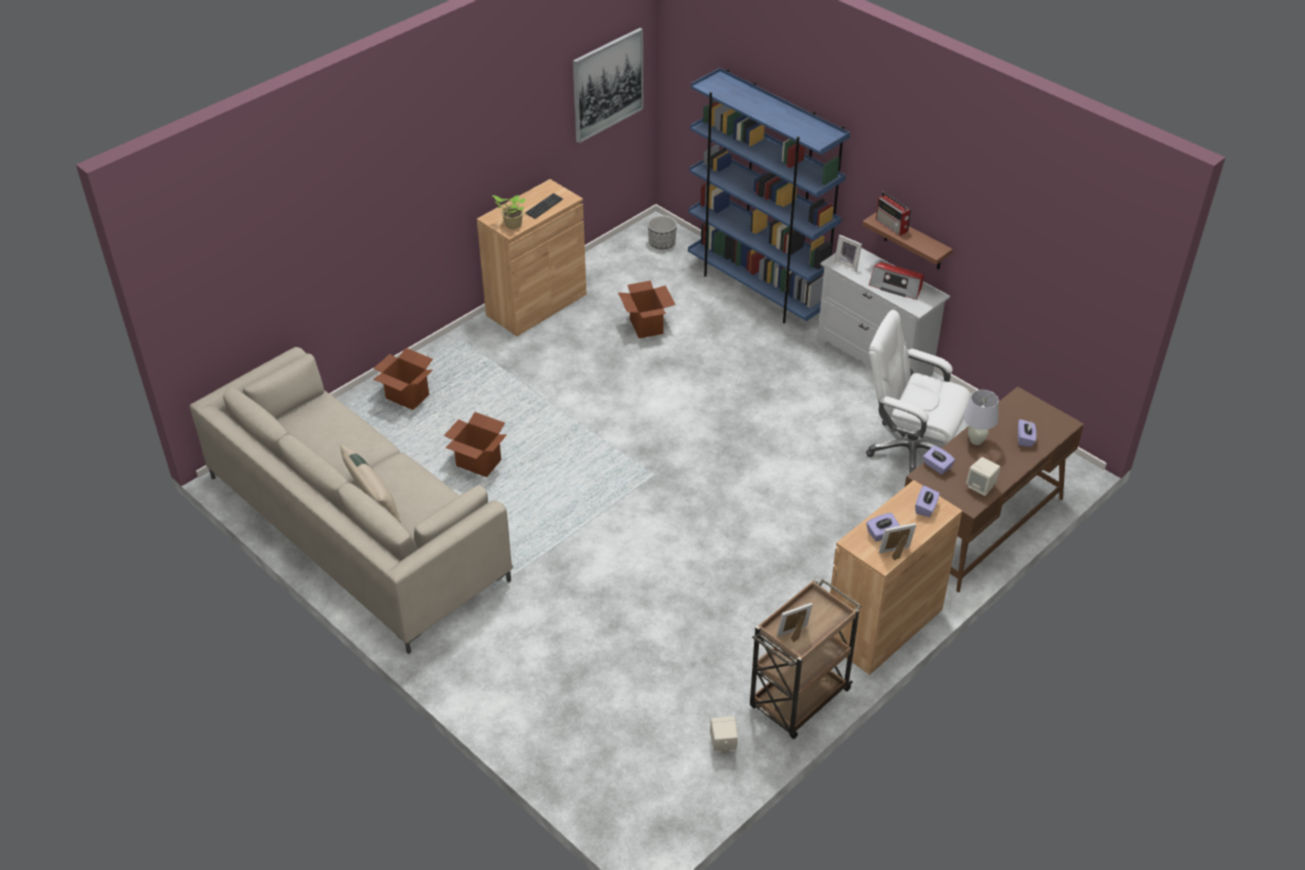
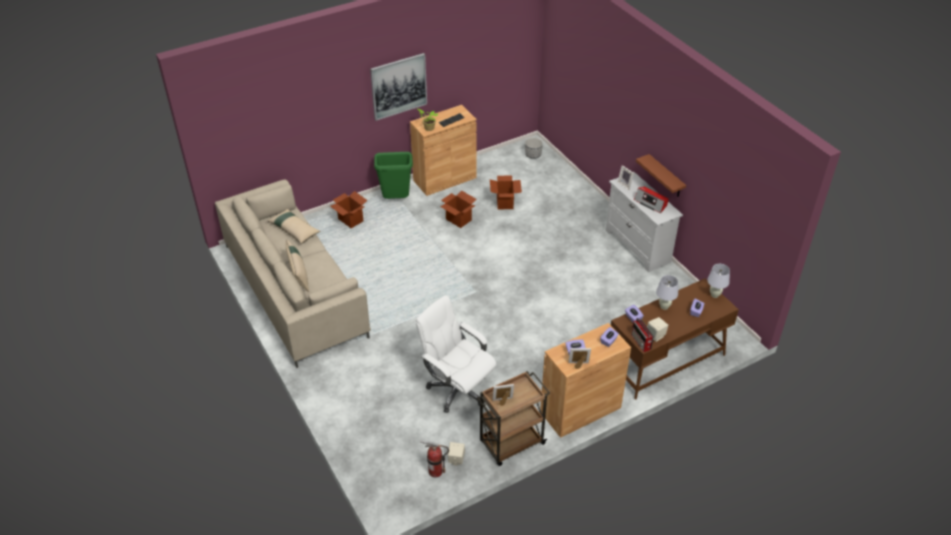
camera: 15 degrees right, 0 degrees up
(337, 428) = (294, 230): none -> beige pillow
(470, 350) = (396, 199): none -> green trash can
(478, 463) = (376, 266): cardboard box -> cardboard box (458, 219)
(607, 84) = (506, 52): picture -> picture (399, 86)
(697, 770) = (435, 471): none -> fire extinguisher
(758, 289) = (581, 192): blue bookcase -> none
(892, 226) = (653, 165): radio -> radio (641, 342)
(909, 449) = (638, 306): white office chair -> white office chair (457, 389)
(1041, 409) = (714, 295): none -> white table lamp

